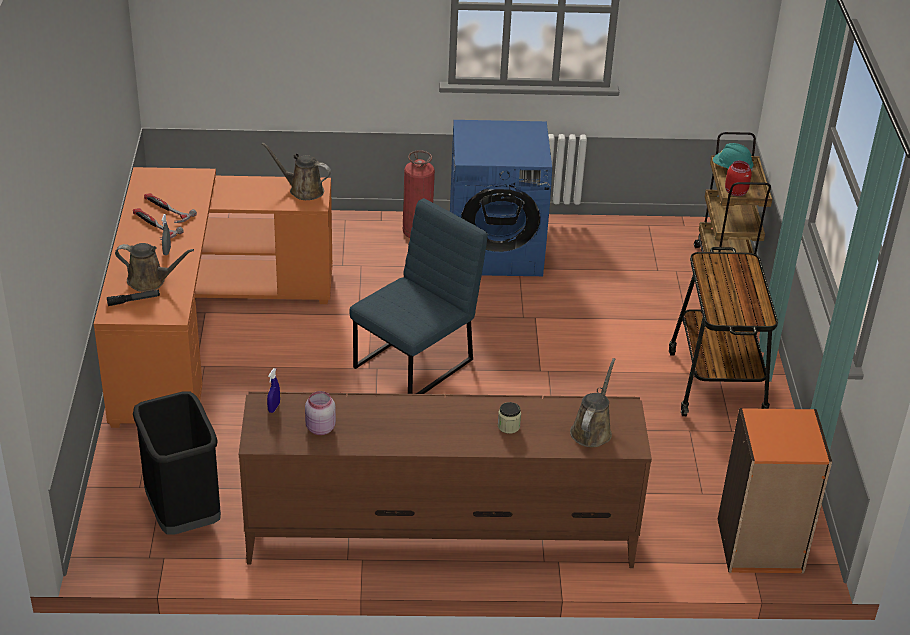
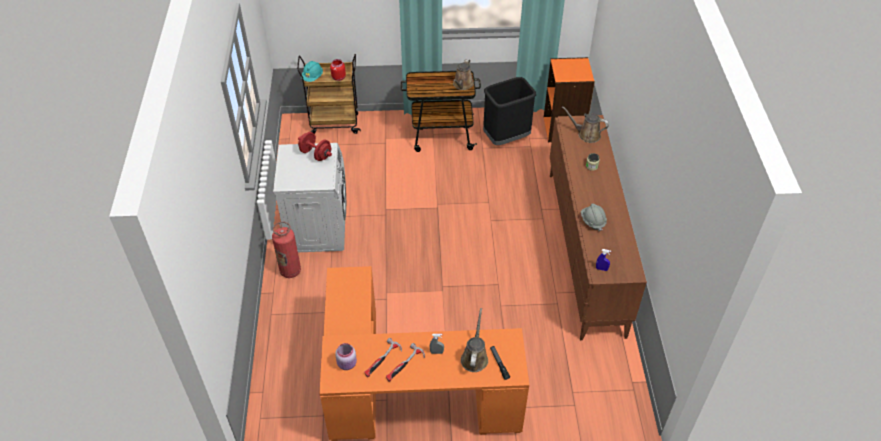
camera: 90 degrees left, 10 degrees up
(182, 514) = (593, 377): black trash can -> black trash can (506, 138)
(303, 190) = (344, 282): brown watering can -> brown watering can (462, 85)
(320, 429) = (615, 246): pink jar -> pink jar (347, 364)
(376, 411) = (592, 221): none -> grey hard hat
(416, 362) = (434, 266): blue chair -> none
(495, 254) = (318, 228): blue washing machine -> white washing machine
(526, 150) = (316, 154): none -> red dumbbell

